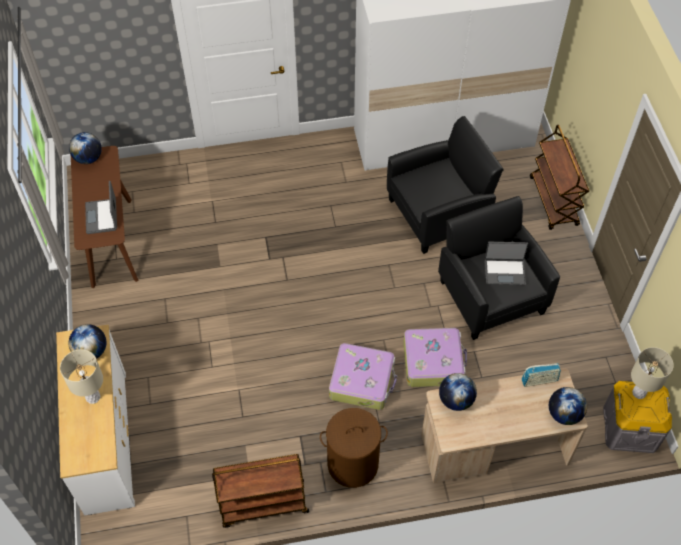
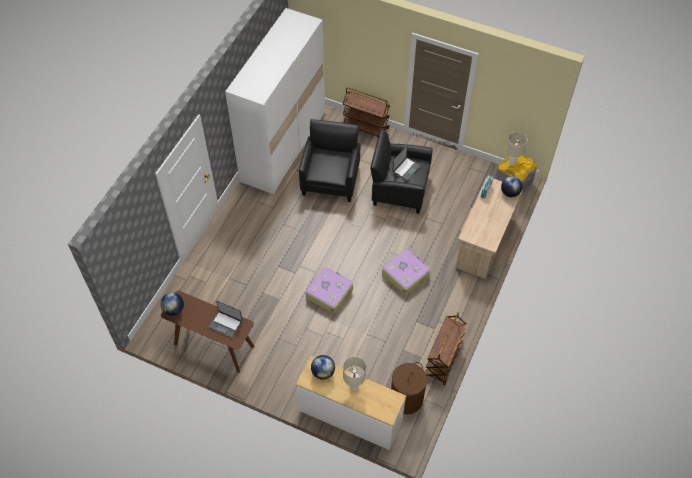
camera: 55 degrees left, 0 degrees up
(352, 464) = (449, 307): brown laundry basket -> brown laundry basket (406, 399)
(433, 361) = (418, 237): suitcase -> suitcase (329, 293)
(456, 400) = (472, 229): globe -> none

